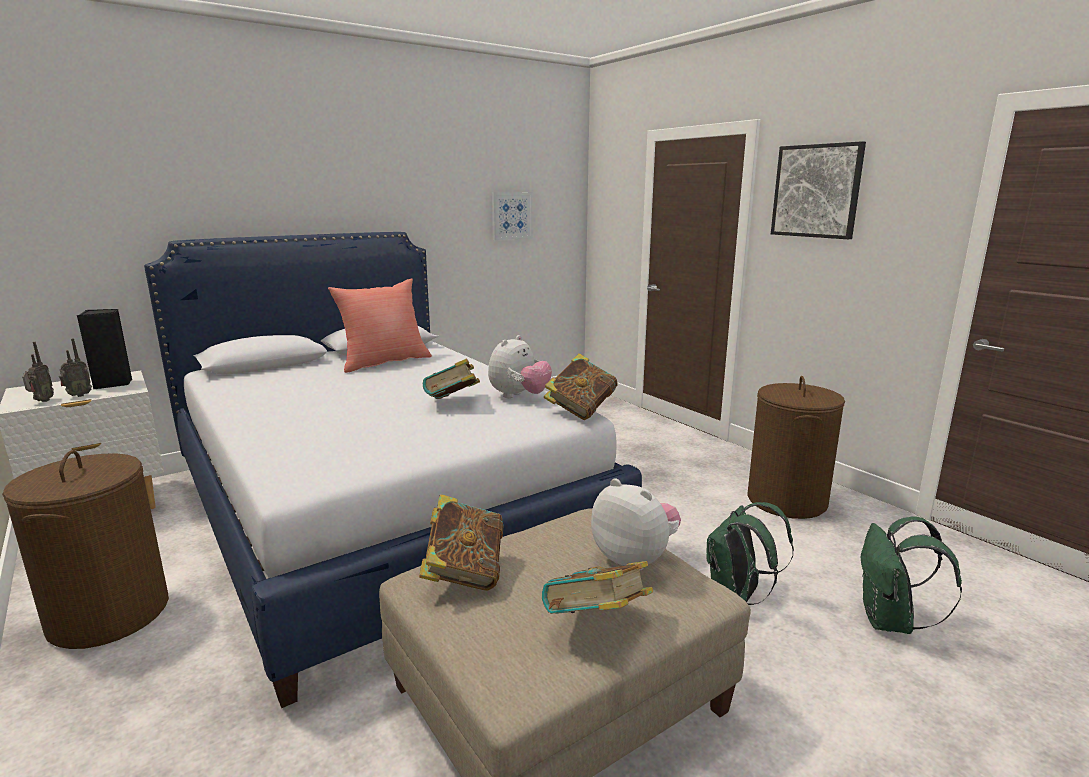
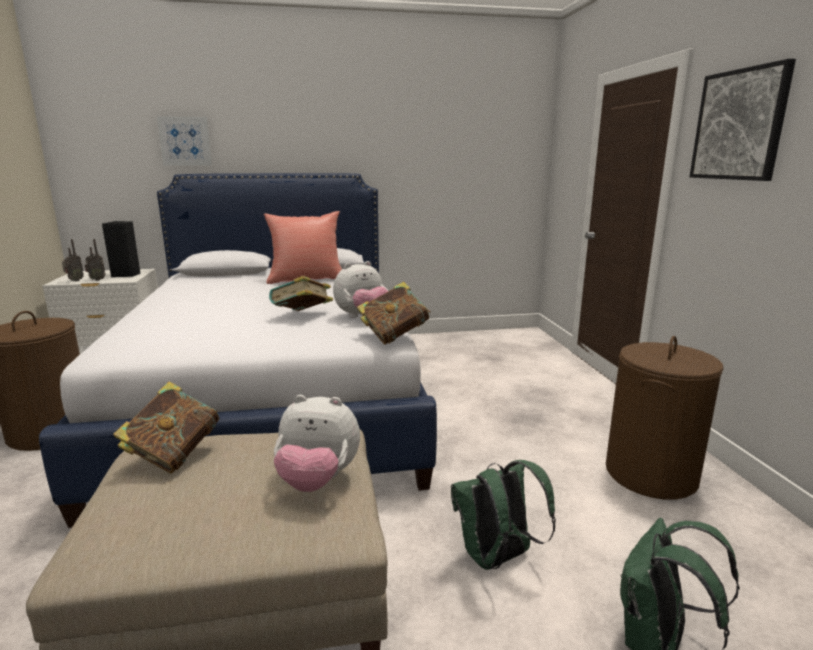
camera: 25 degrees right, 0 degrees up
(511, 215) = (468, 162): picture -> picture (185, 141)
(597, 623) = (208, 528): book -> none
(634, 558) = (317, 480): plush toy -> plush toy turned 120 degrees clockwise

